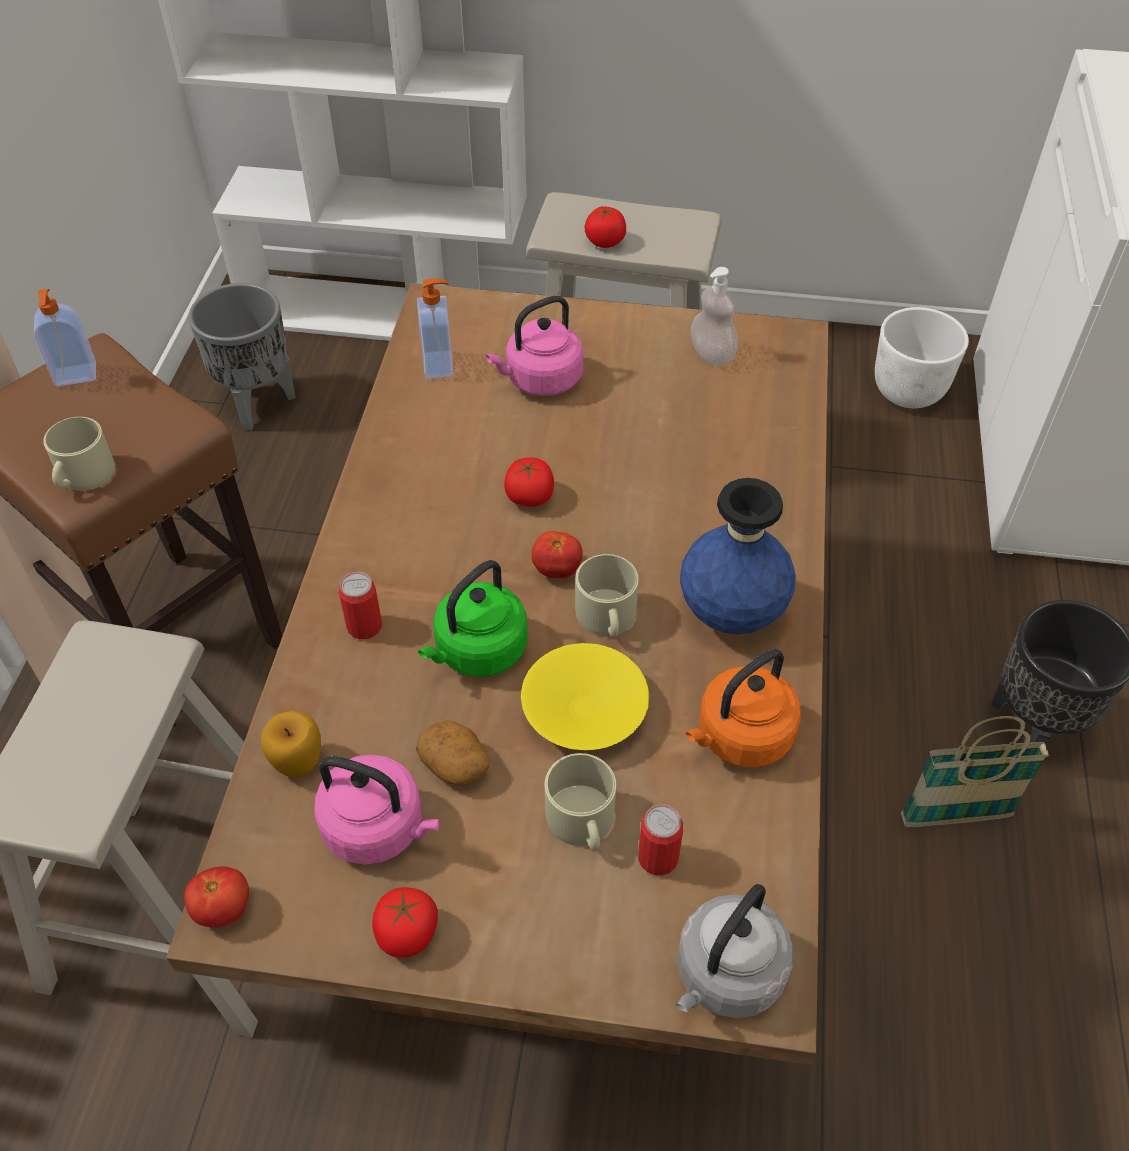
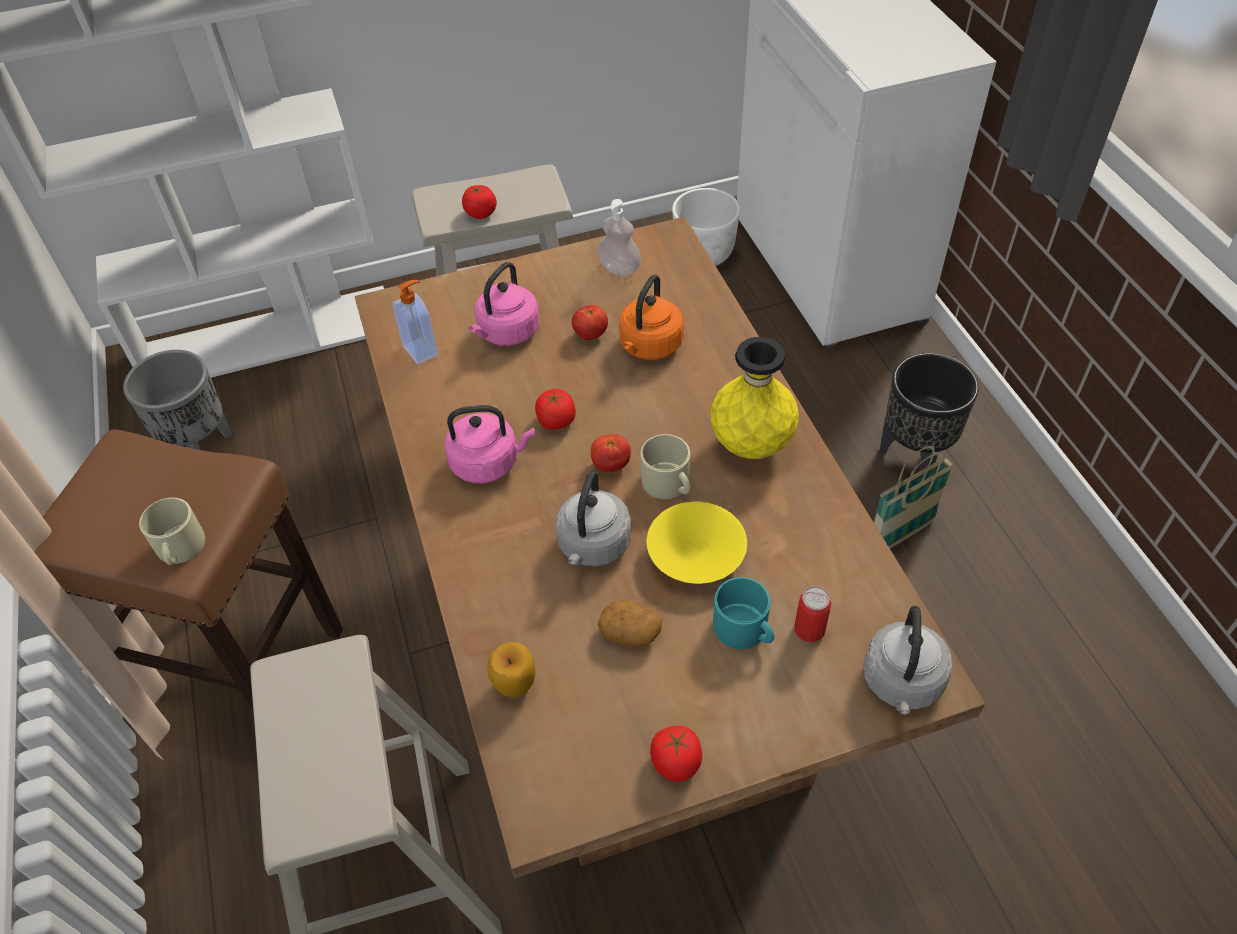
camera: 25 degrees left, 0 degrees up
(76, 376) = (114, 472): soap dispenser -> none
(223, 909) = (531, 813): tomato -> tomato (590, 334)
(364, 626) = (496, 565): can -> none
(379, 828) = (606, 701): pink kettle -> pink kettle (488, 463)
(478, 651) = (593, 546): green kettle -> grey kettle
(582, 823) = (745, 630): beige mug -> turquoise mug
(731, 614) = (751, 445): blue vase -> yellow vase
(740, 737) = (811, 525): orange kettle -> orange kettle (649, 347)

